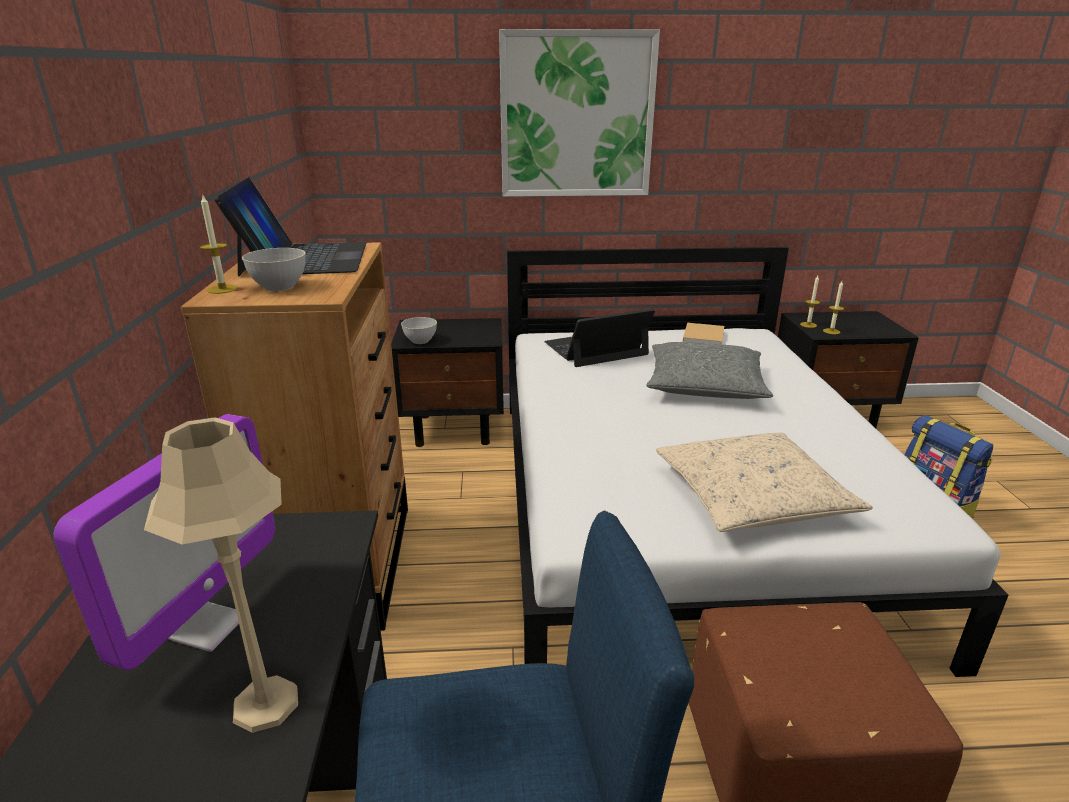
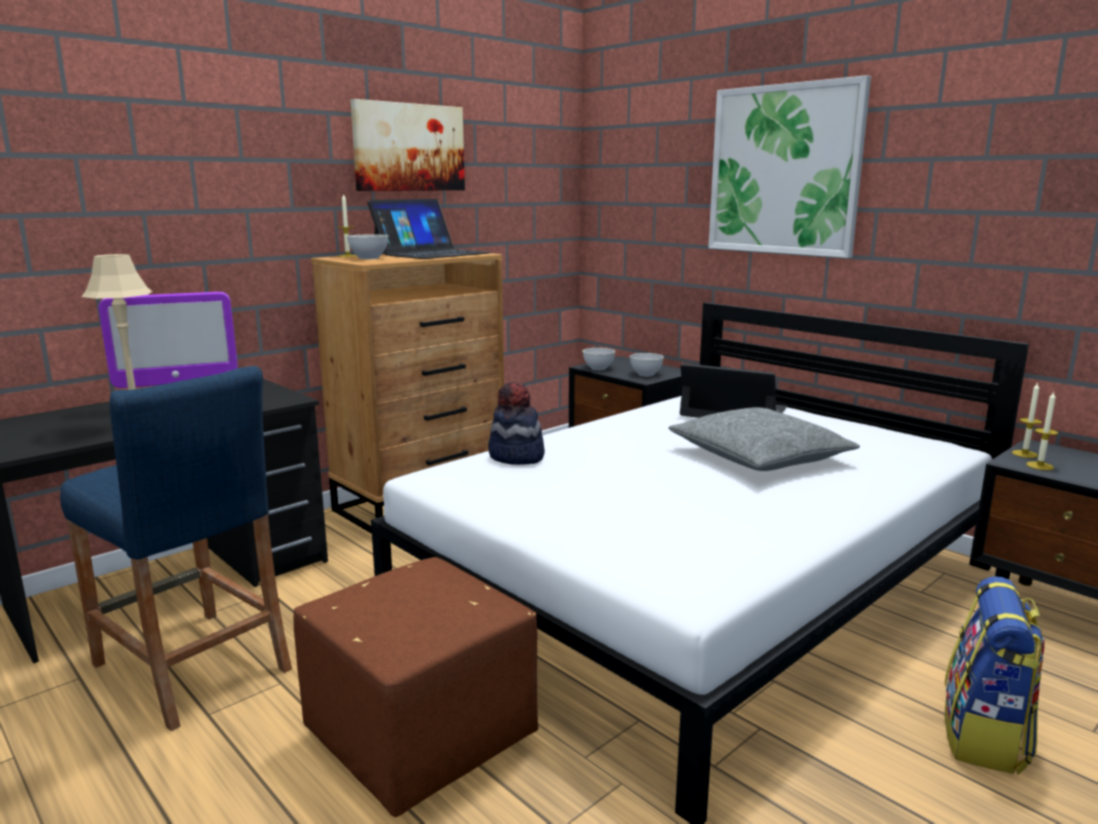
camera: 50 degrees right, 10 degrees down
(207, 105) = (409, 147): none -> picture
(474, 334) = (646, 374): none -> grey bowl
(580, 469) = (516, 457): none -> hat
(703, 336) = (872, 432): beige book -> none
(751, 497) = (582, 514): beige pillow -> none

